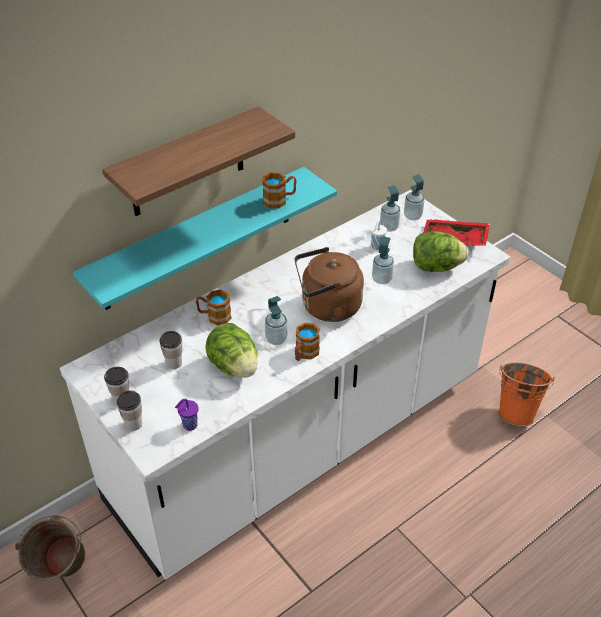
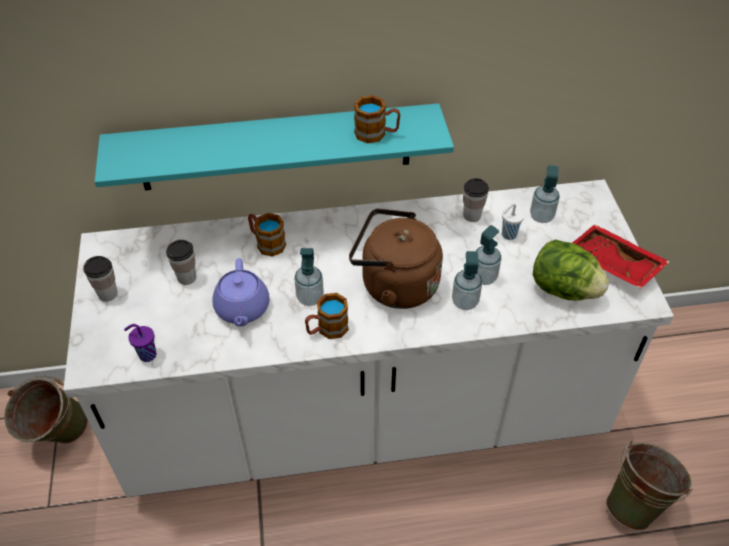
camera: 30 degrees right, 5 degrees up
(133, 424) = (97, 326): cup -> cup (472, 215)
(187, 164) = (260, 51): shelf -> none
(234, 366) = (242, 309): lettuce -> purple teapot
(412, 216) = (582, 213): soap dispenser -> soap dispenser (465, 302)
(517, 411) = (636, 504): orange bucket -> green bucket

